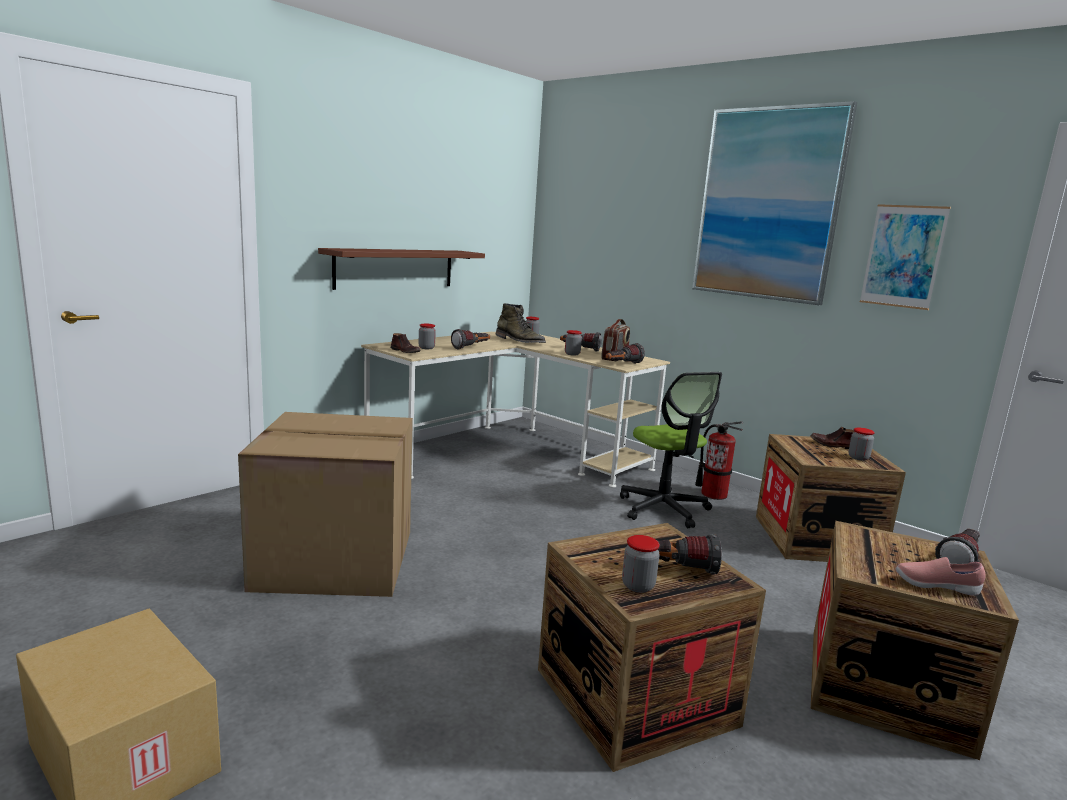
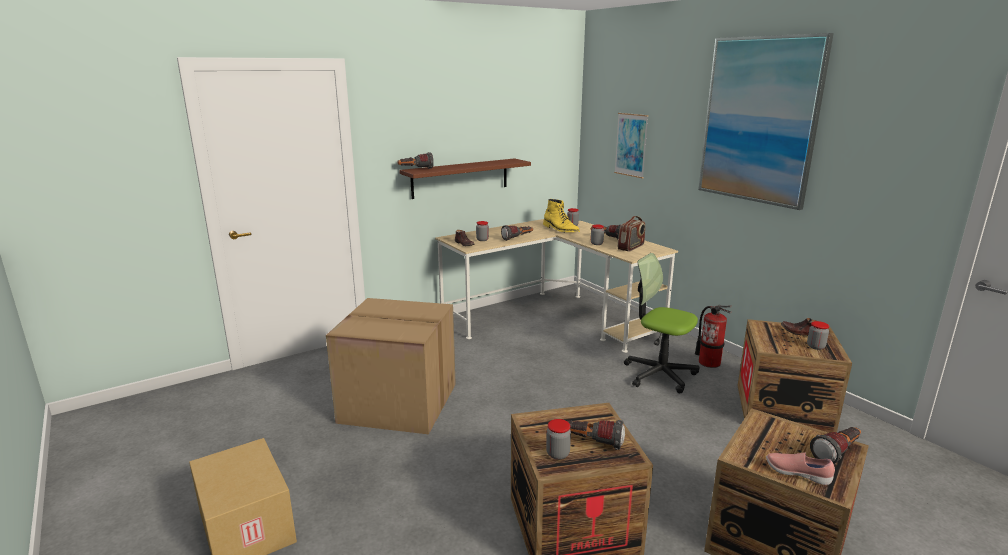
camera: 15 degrees right, 5 degrees up
(519, 341) = (560, 230): green boot -> yellow boot
(622, 364) = (632, 255): flashlight -> flashlight (415, 169)
(663, 509) = (659, 374): office chair -> office chair turned 135 degrees clockwise
(903, 256) = (871, 171): picture -> picture (631, 145)

